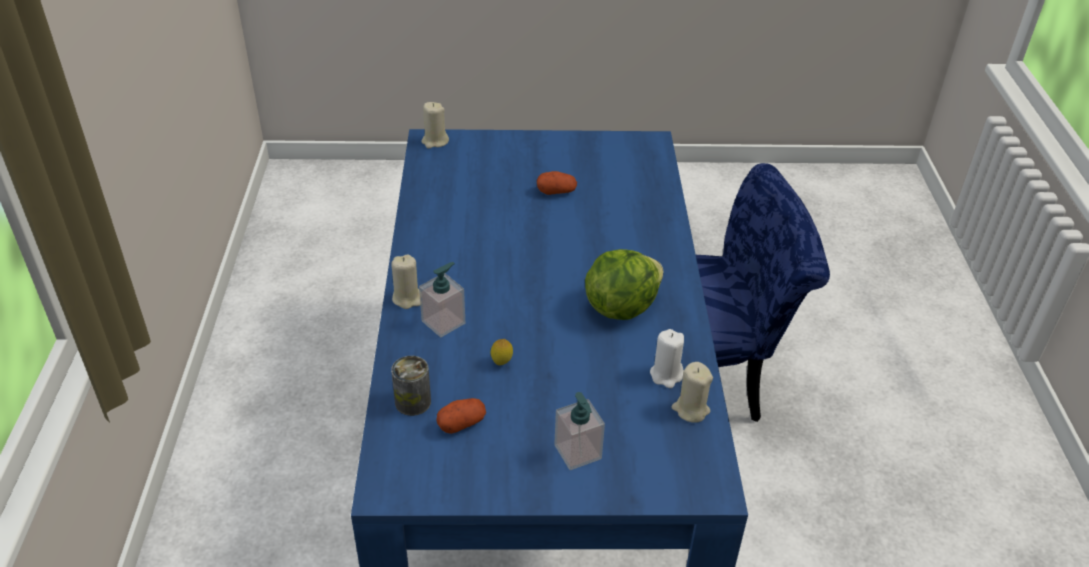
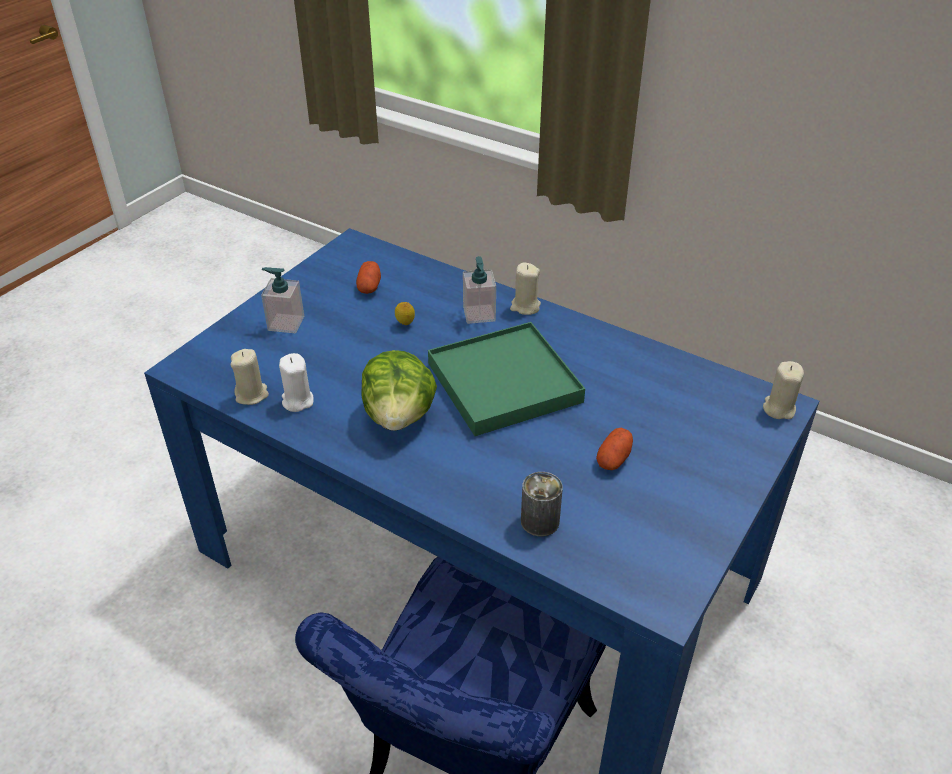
camera: 125 degrees right, 0 degrees up
(413, 402) = (411, 274): can -> can (540, 521)
(526, 269) = (503, 382): none -> green tray

